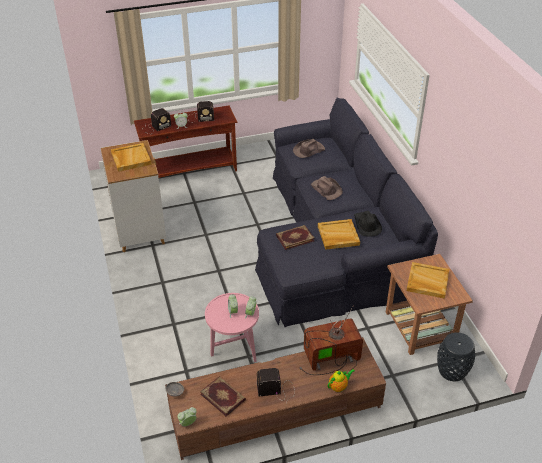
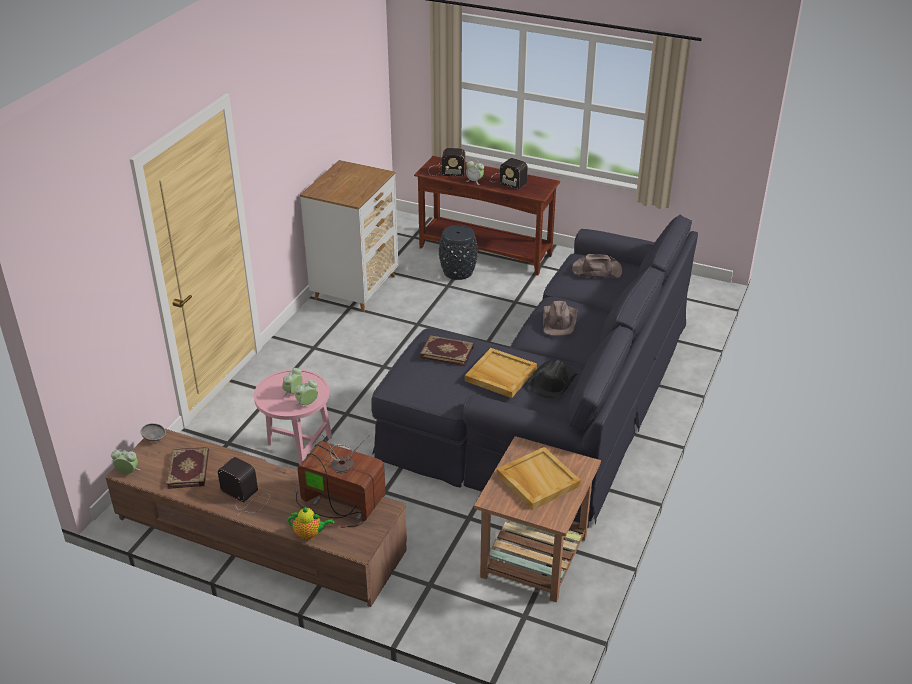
camera: 40 degrees right, 5 degrees down
(130, 158) = (352, 182): beige tray -> none
(452, 371) = (508, 627): black stool -> black stool (458, 272)

